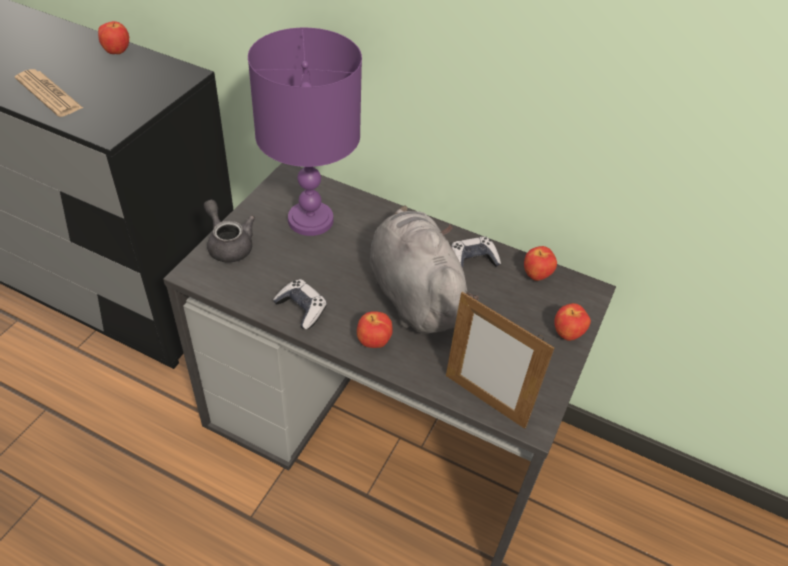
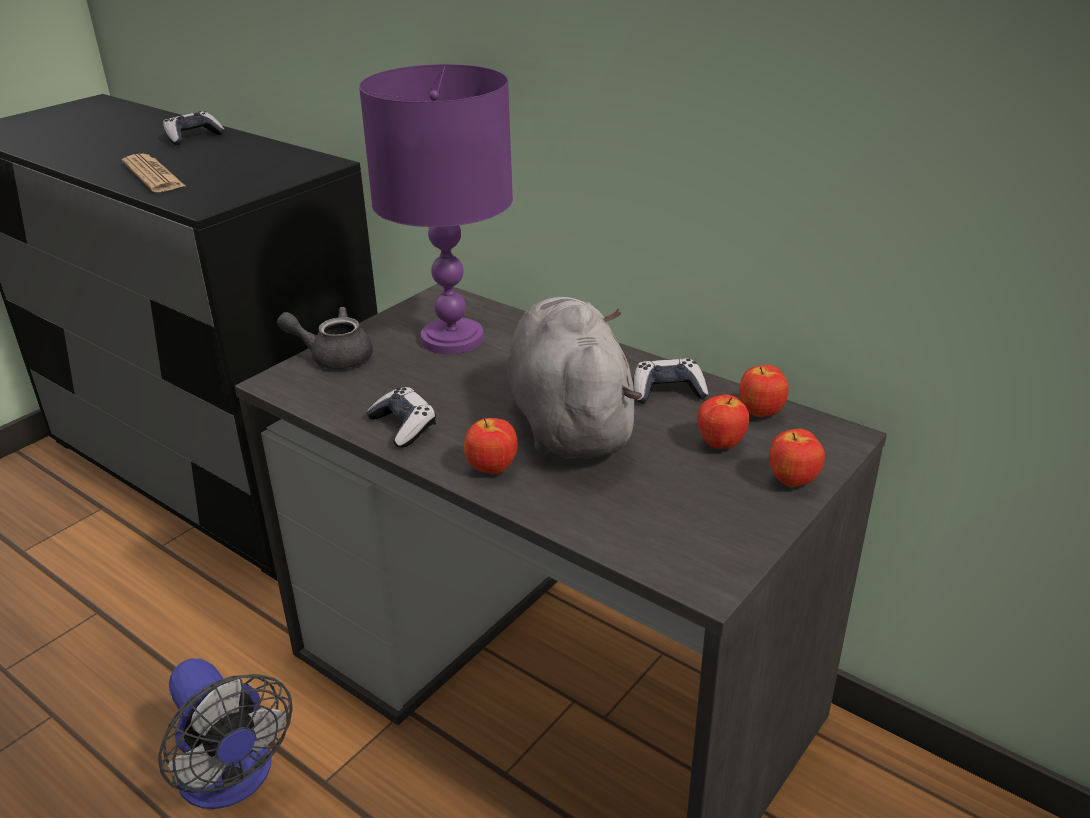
camera: 15 degrees right, 15 degrees down
(62, 42) = (193, 137): none -> game controller
(117, 52) = (252, 145): apple -> apple (720, 444)
(187, 525) = (232, 780): none -> fan
(228, 244) = (333, 356): grey teapot -> grey teapot turned 60 degrees counterclockwise
(484, 401) = (638, 549): picture frame -> none

